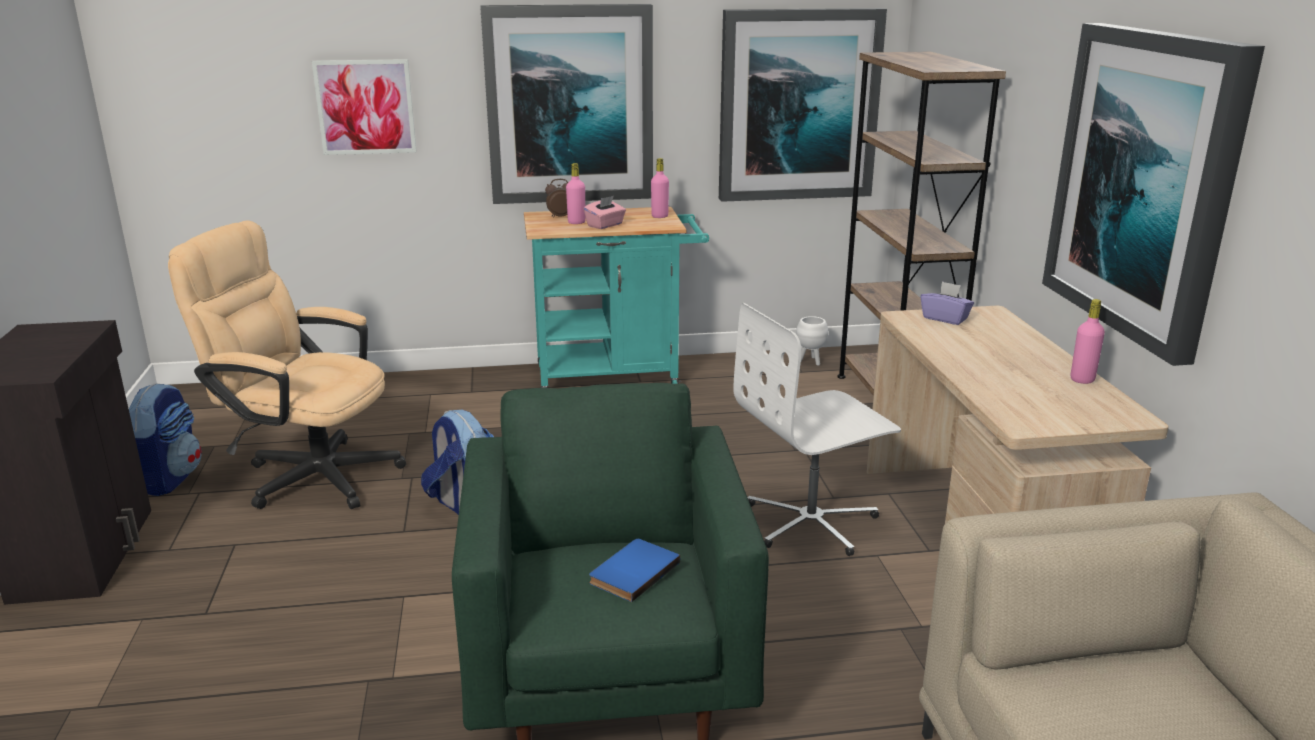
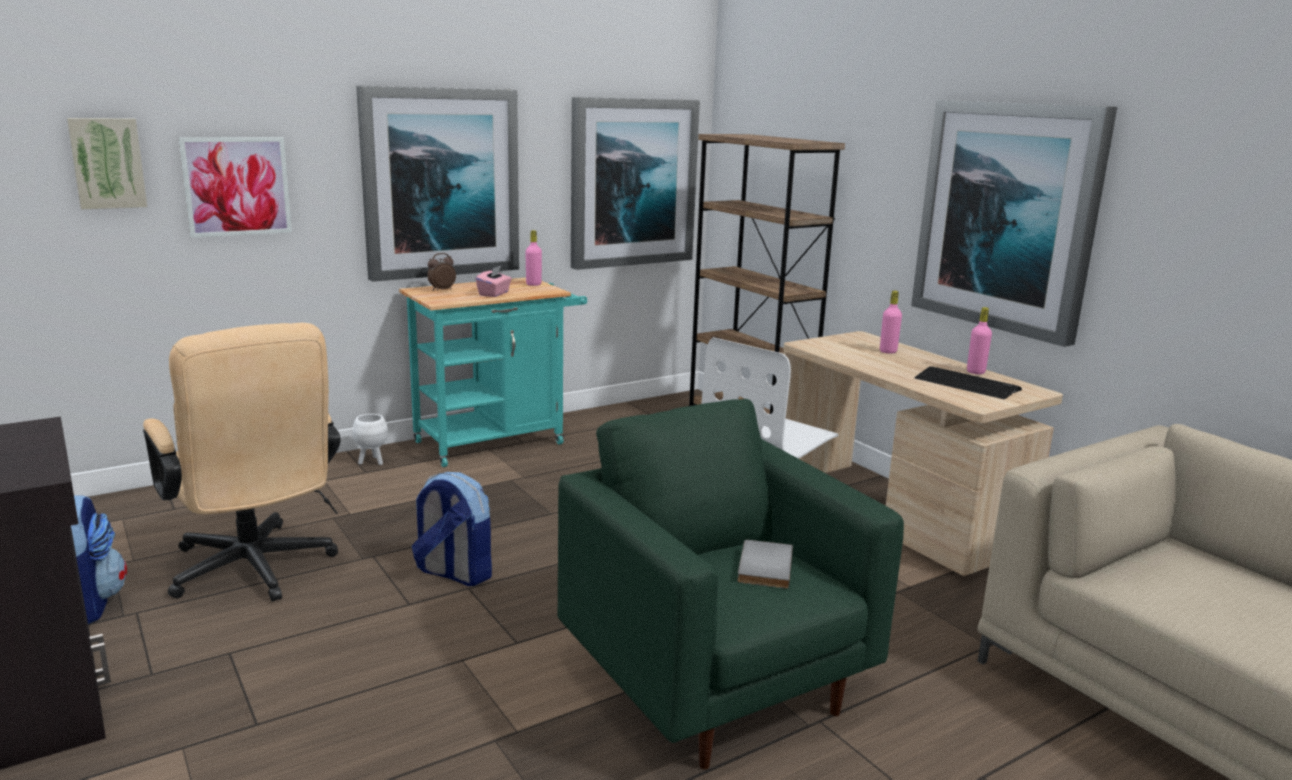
camera: 25 degrees left, 5 degrees down
(252, 85) = (107, 163): none -> picture
(309, 474) = (255, 572): beige office chair -> beige office chair turned 120 degrees counterclockwise
(576, 222) = (464, 293): pink bottle -> pink bottle (888, 351)
(632, 572) = (762, 566): blue book -> grey book
(810, 361) = (655, 408): white planter -> white planter (372, 462)
(945, 318) = (835, 343): purple tissue box -> none
(1045, 395) = (966, 384): none -> keyboard

